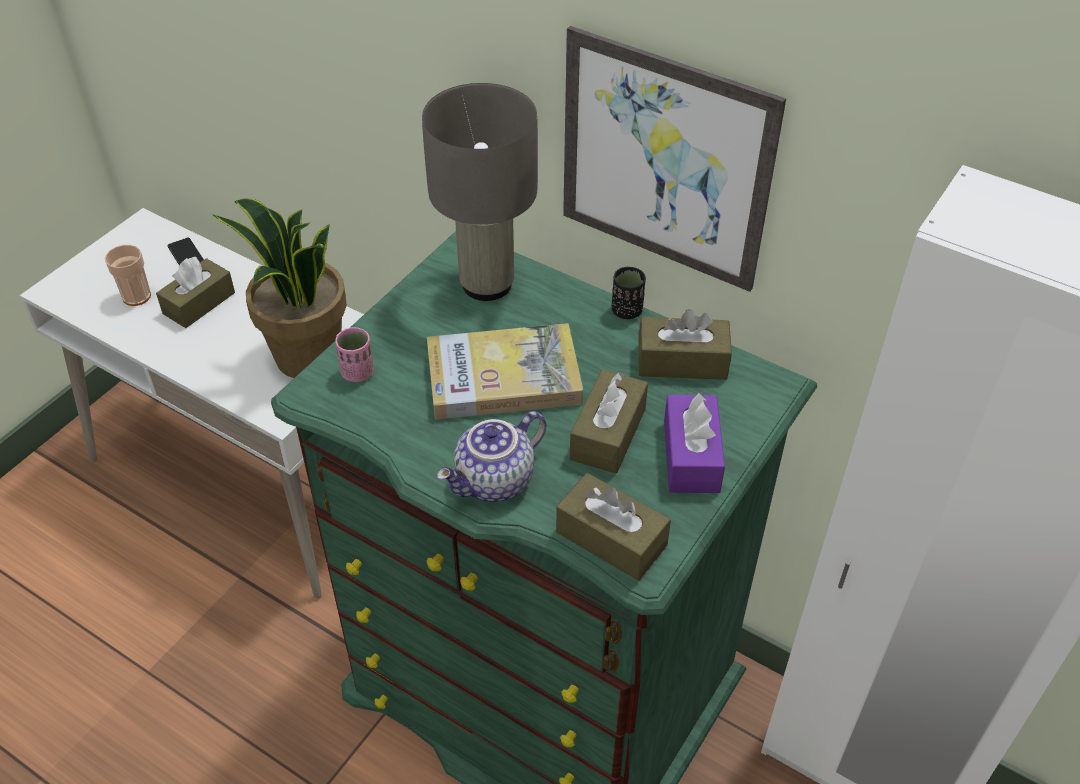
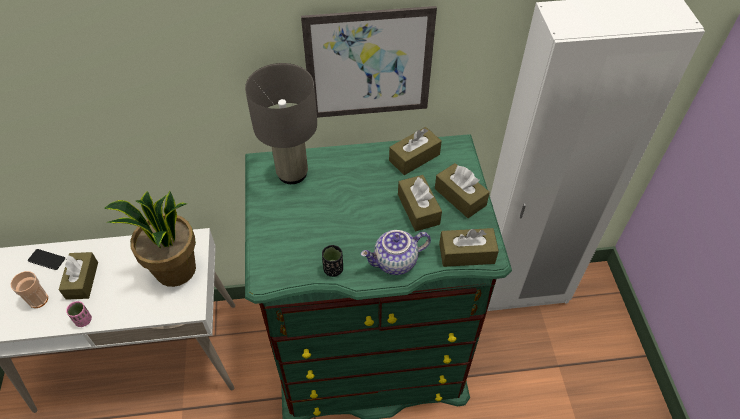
camera: 40 degrees left, 5 degrees up
(357, 373) = (277, 255): pink cup -> pink cup (83, 320)
(495, 482) = (395, 262): teapot -> teapot turned 60 degrees clockwise
(503, 377) = (347, 212): book -> none
(627, 311) = (368, 148): black cup -> black cup (333, 269)
(691, 456) = (460, 197): purple tissue box -> brown tissue box

